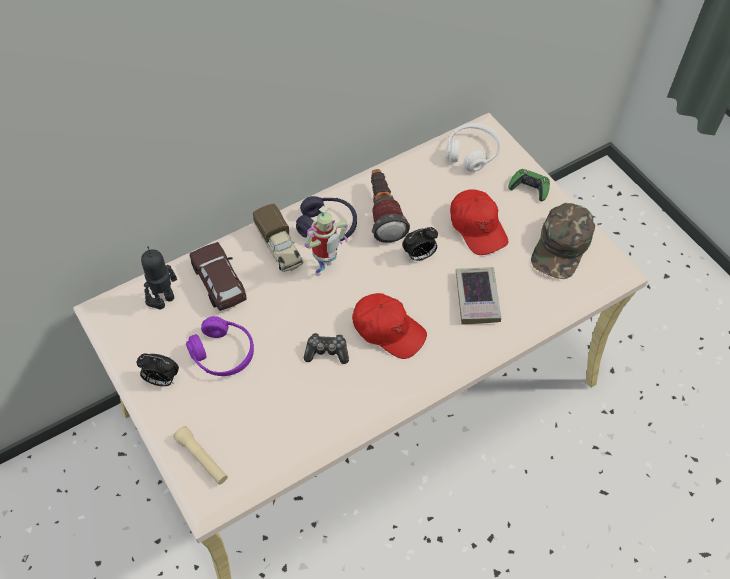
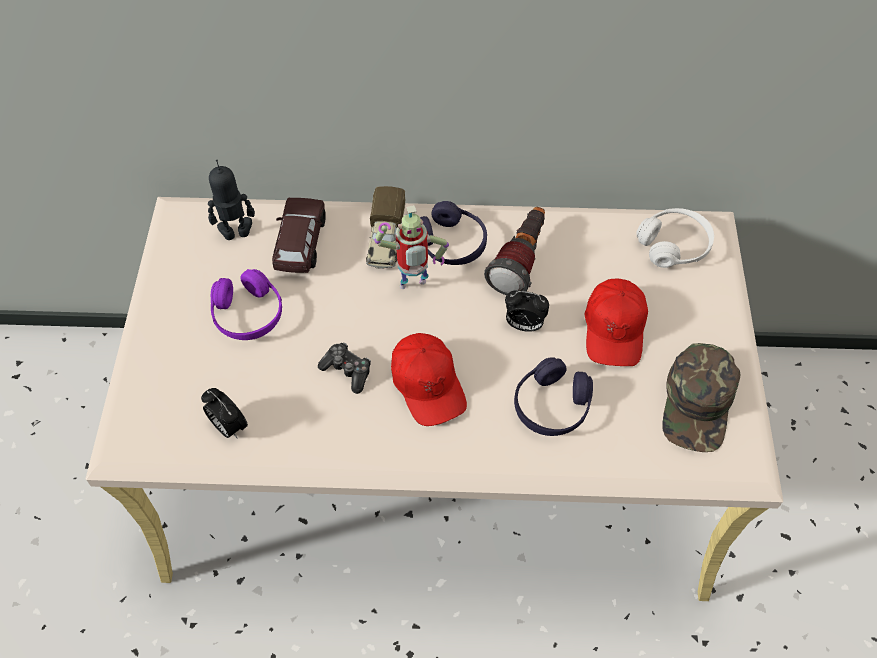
camera: 35 degrees right, 0 degrees up
(161, 380) = (173, 307): alarm clock -> alarm clock (228, 426)
(202, 459) = (147, 405): beige flashlight -> none
(477, 298) = (551, 406): book -> purple headphones
(529, 188) = (712, 317): green game controller -> none
(562, 247) = (698, 404): green cap -> green cap turned 45 degrees counterclockwise

